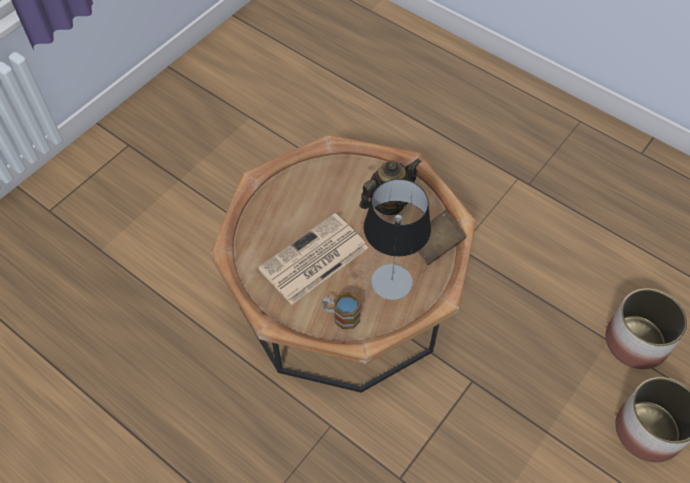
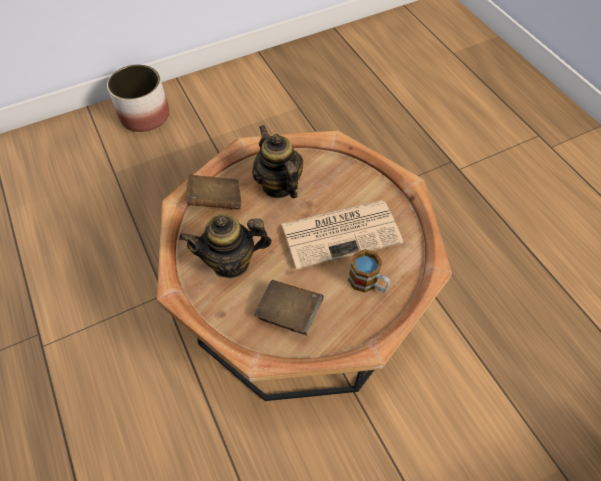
camera: 155 degrees left, 0 degrees up
(323, 185) = (289, 314): none -> brown book
(341, 316) = (340, 175): mug -> mug (368, 283)
(391, 282) = (278, 185): table lamp -> teapot
(636, 342) = (95, 163): planter -> none

